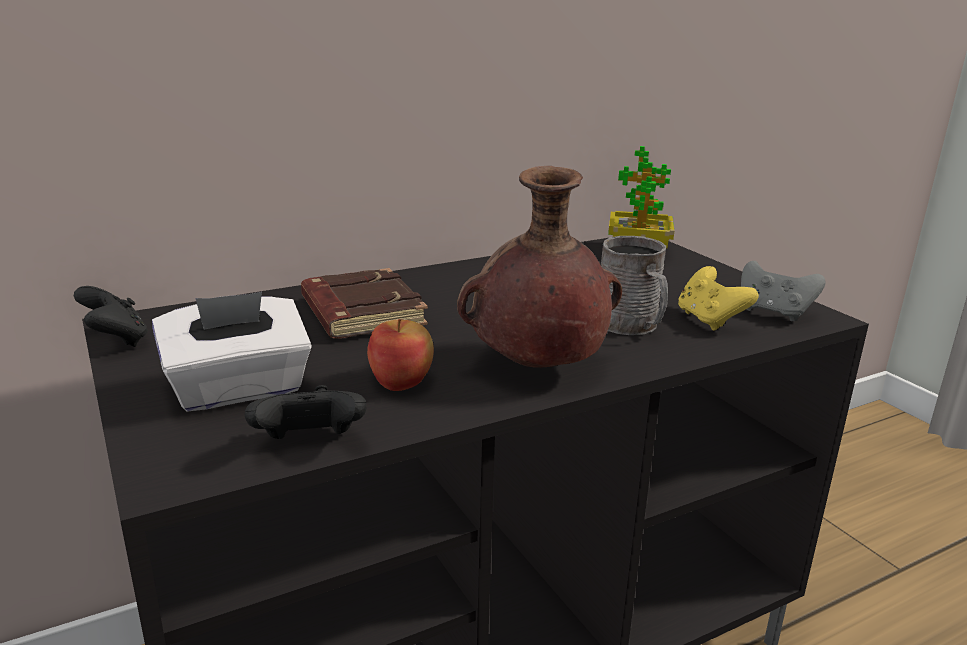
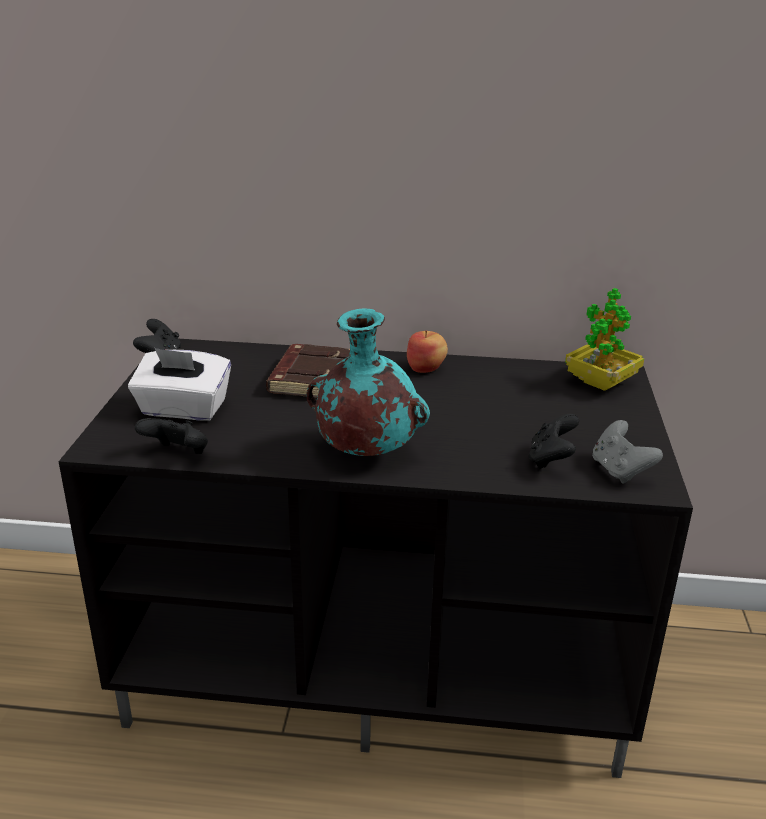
camera: 35 degrees right, 5 degrees up
(402, 381) = (273, 434): apple -> apple (426, 368)
(536, 367) = (365, 452): brown vase -> turquoise vase
(632, 326) = (481, 445): grey mug -> none
(709, 320) = (551, 460): yellow game controller -> black game controller

